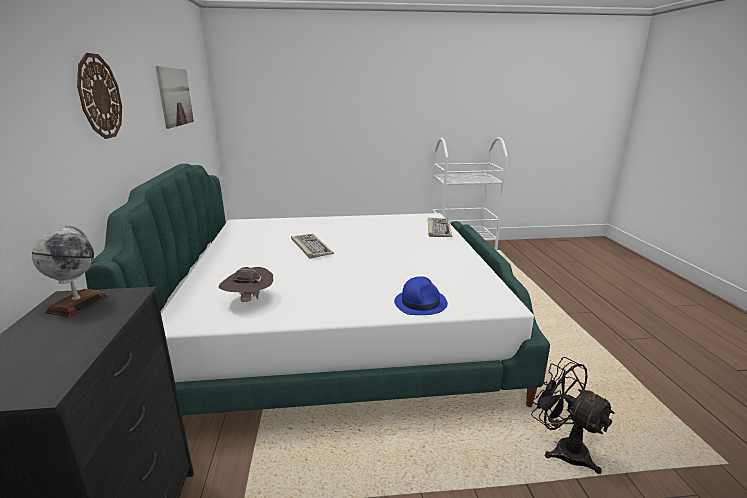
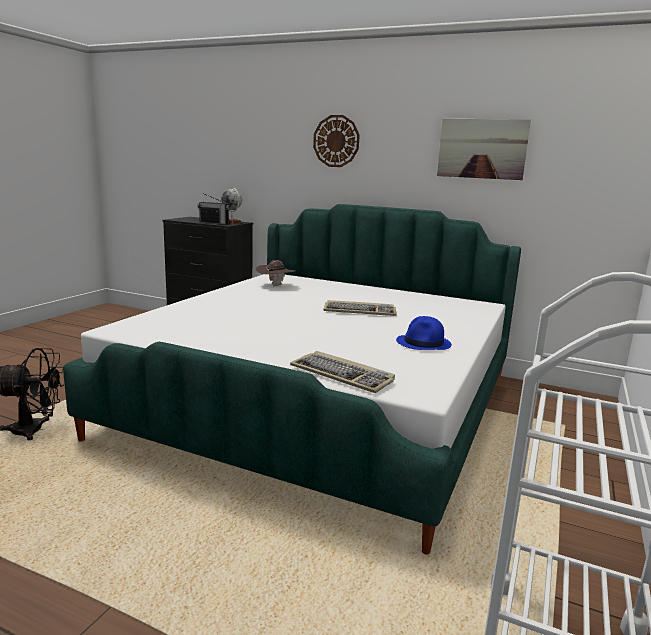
camera: 120 degrees right, 5 degrees down
(116, 310) = (214, 223): none -> radio
(420, 303) = (179, 312): blue hat -> blue hat (423, 343)

